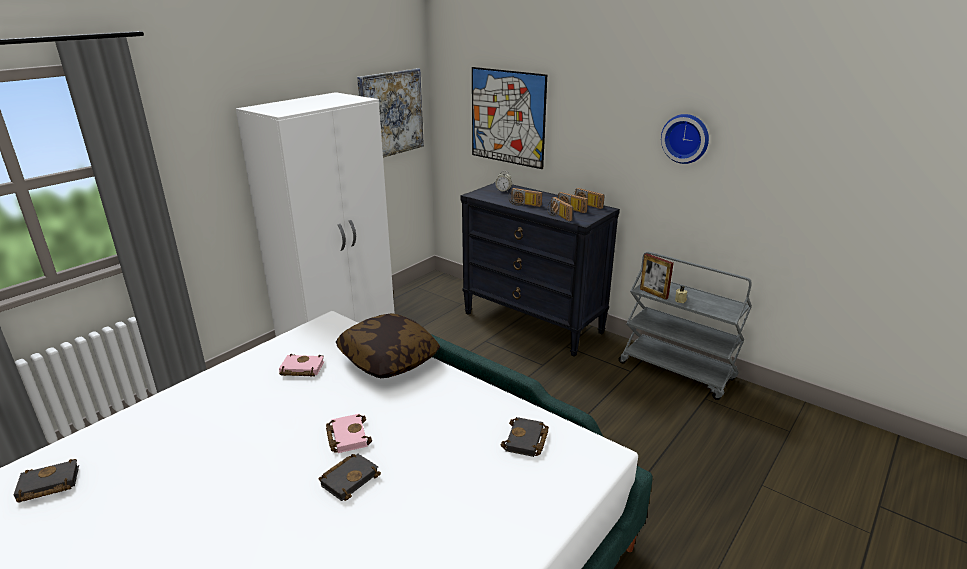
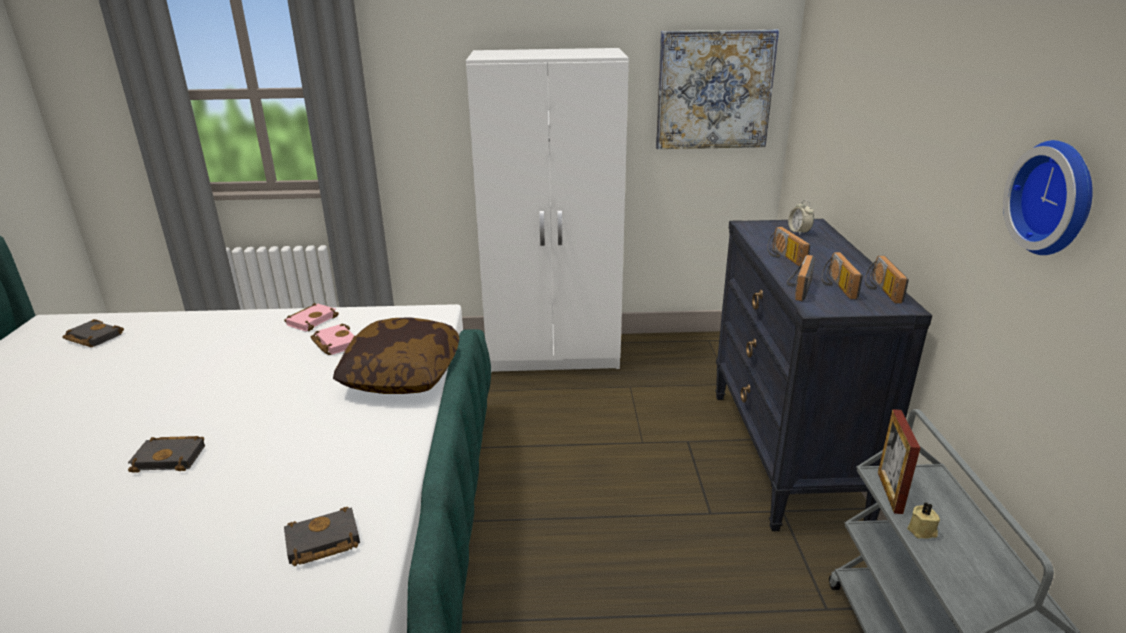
camera: 50 degrees right, 0 degrees up
(347, 436) = (242, 421): pink book -> pink book (312, 320)
(507, 117) = (850, 116): picture -> none

